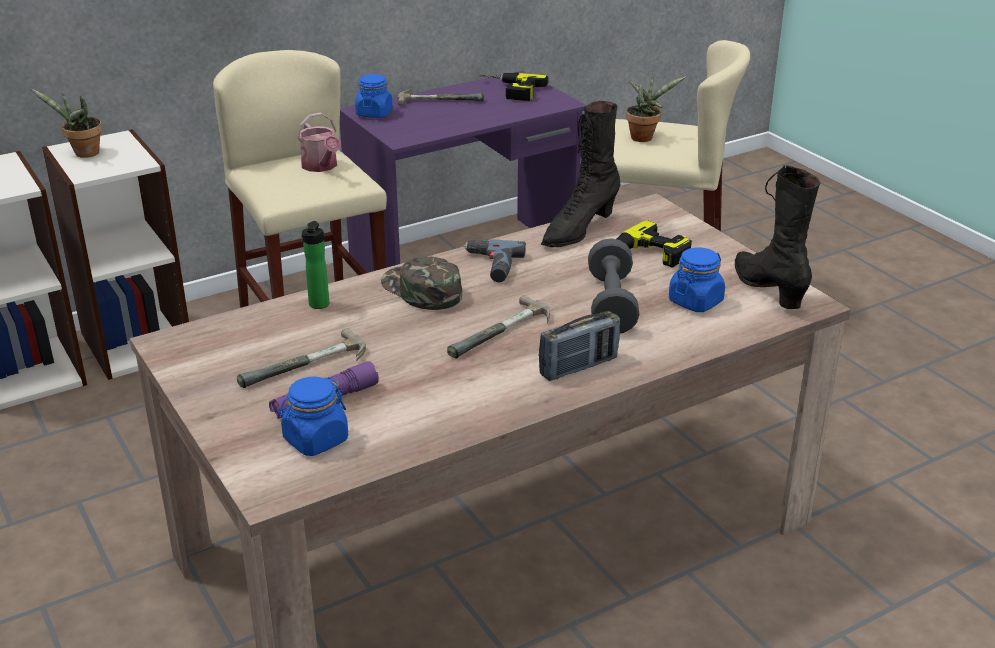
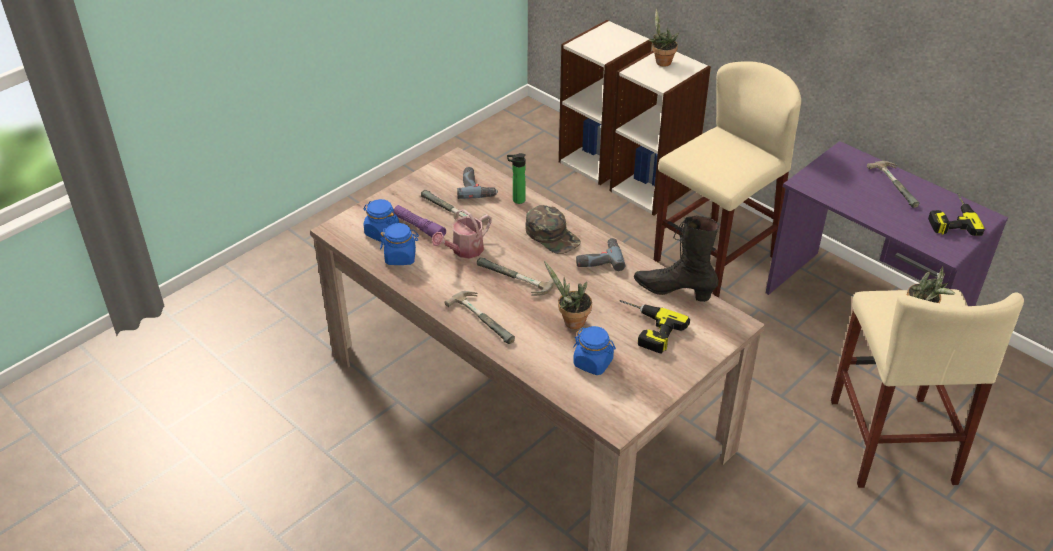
camera: 75 degrees right, 10 degrees up
(259, 334) = (477, 187): none -> power drill
(321, 166) = (740, 160): watering can -> watering can (464, 250)
(374, 113) = (842, 159): blue jar -> blue jar (400, 257)
(421, 290) = (552, 235): green cap -> green cap turned 105 degrees clockwise
(578, 367) = (486, 317): radio -> hammer
(611, 304) = (571, 321): grey dumbbell -> potted plant
(768, 289) = (629, 401): black boot -> none

